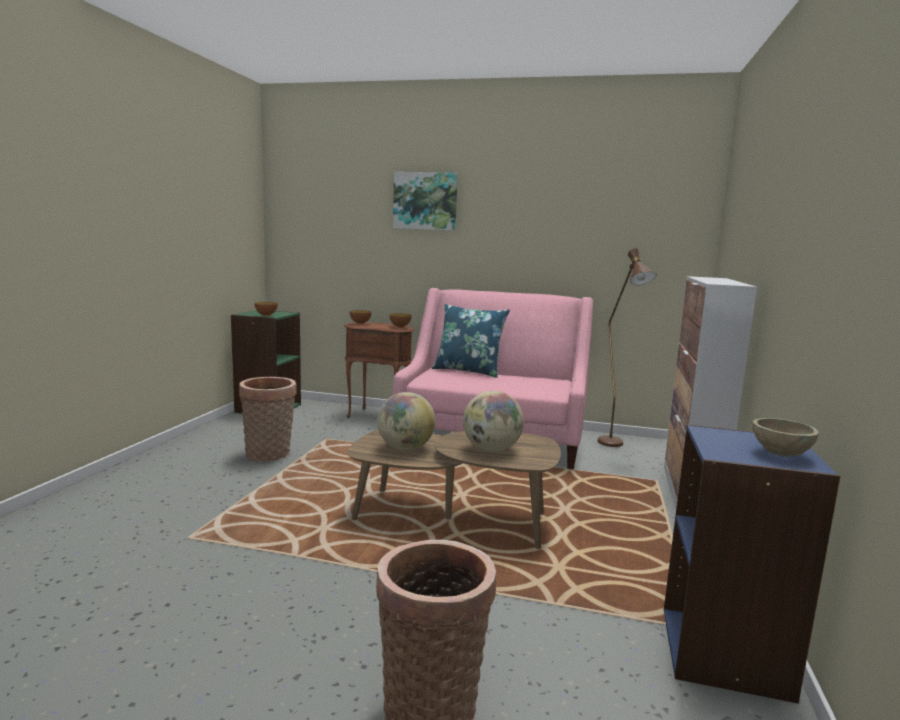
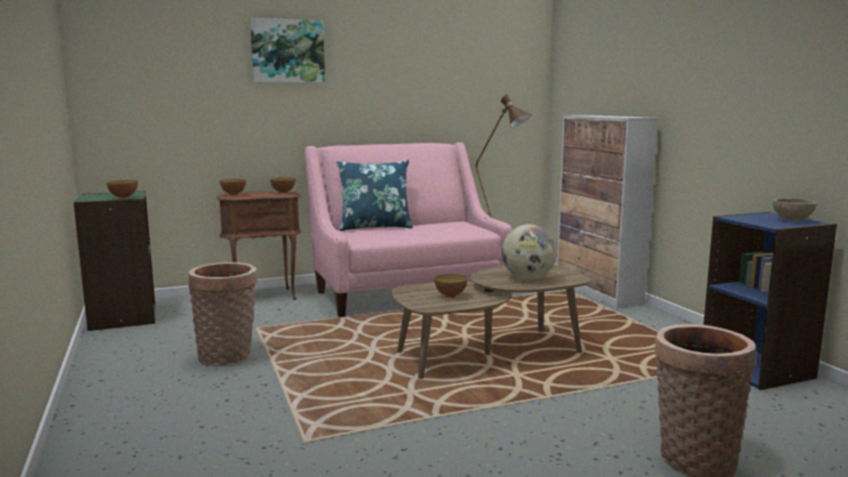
camera: 35 degrees left, 0 degrees up
(405, 448) = (450, 296): globe -> bowl

